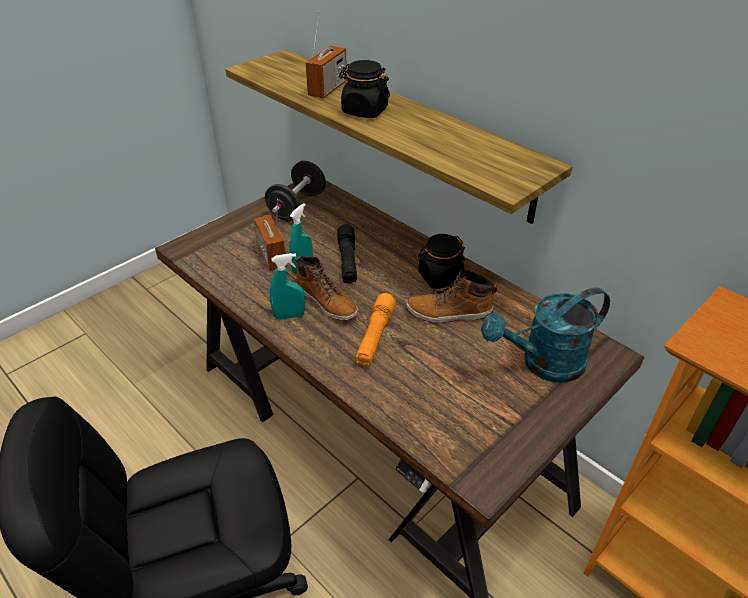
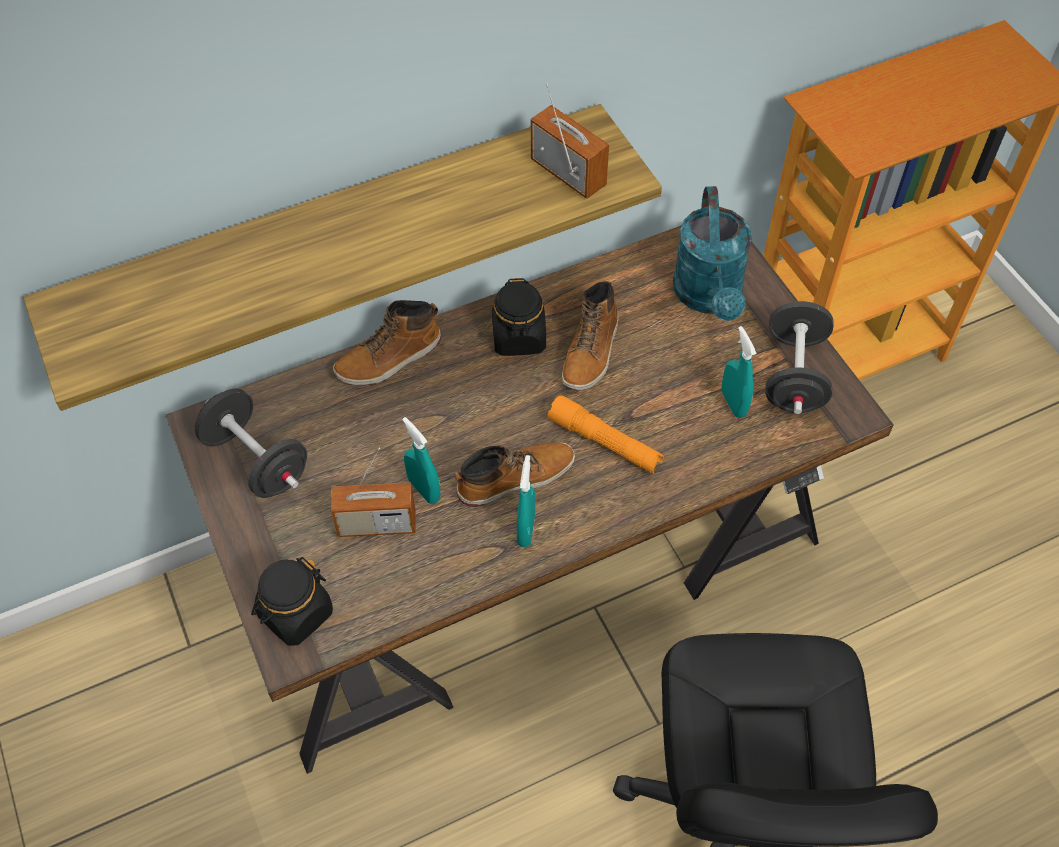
camera: 70 degrees left, 15 degrees up
(327, 89) = (242, 277): radio -> radio (568, 173)
(347, 261) = (434, 430): black flashlight -> none
(364, 111) = (347, 252): black jar -> black jar (296, 614)
(390, 231) = (390, 359): none -> boot
(448, 399) = (733, 403): none -> turquoise spray bottle
(499, 433) = (794, 375): none -> black dumbbell

